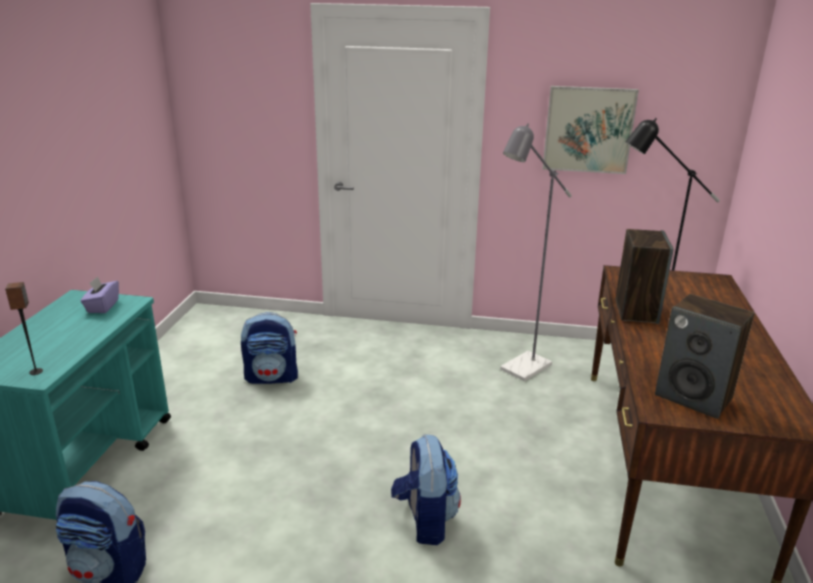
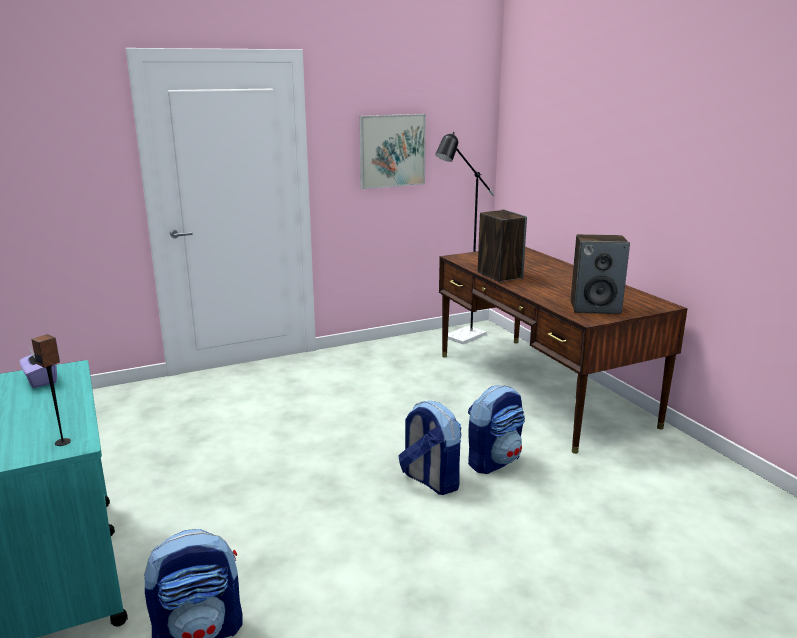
camera: 35 degrees left, 5 degrees down
(272, 377) = (176, 436): backpack -> backpack (494, 461)
(520, 370) = (387, 366): grey floor lamp -> none

